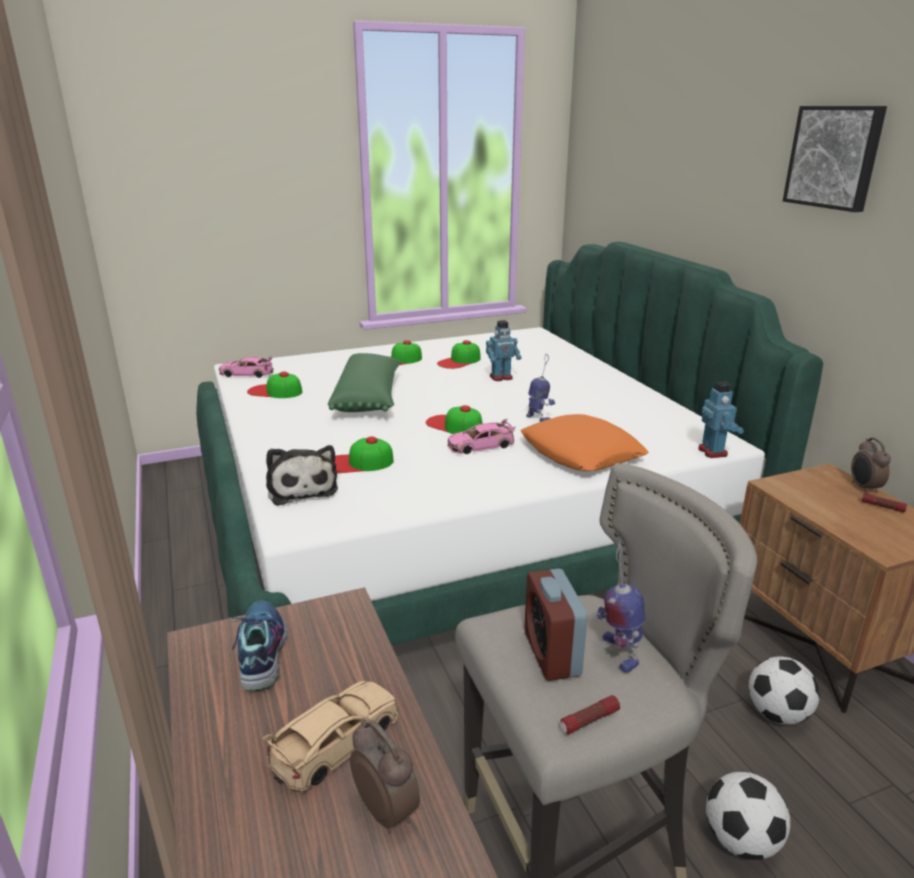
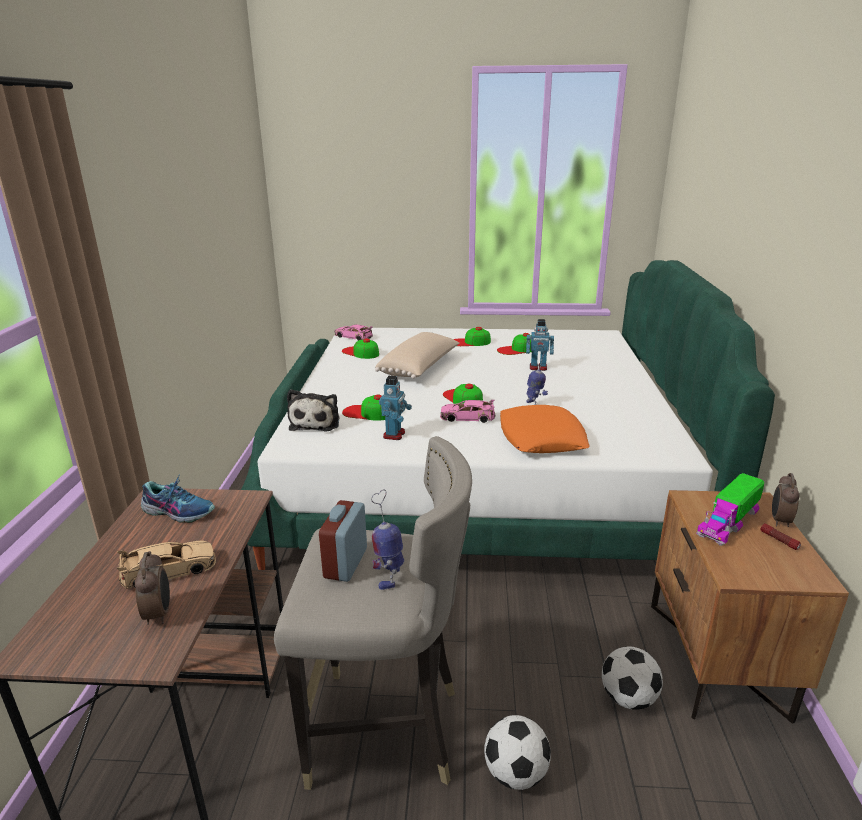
camera: 25 degrees right, 0 degrees up
(260, 652) = (179, 511): shoe -> shoe turned 90 degrees clockwise
(369, 398) = (420, 368): green pillow -> beige pillow
(589, 721) = (326, 610): flashlight -> none
(713, 452) = (660, 460): toy robot -> toy robot (394, 435)
(827, 500) = (728, 522): none -> toy truck
(834, 157) = (809, 197): picture -> none

